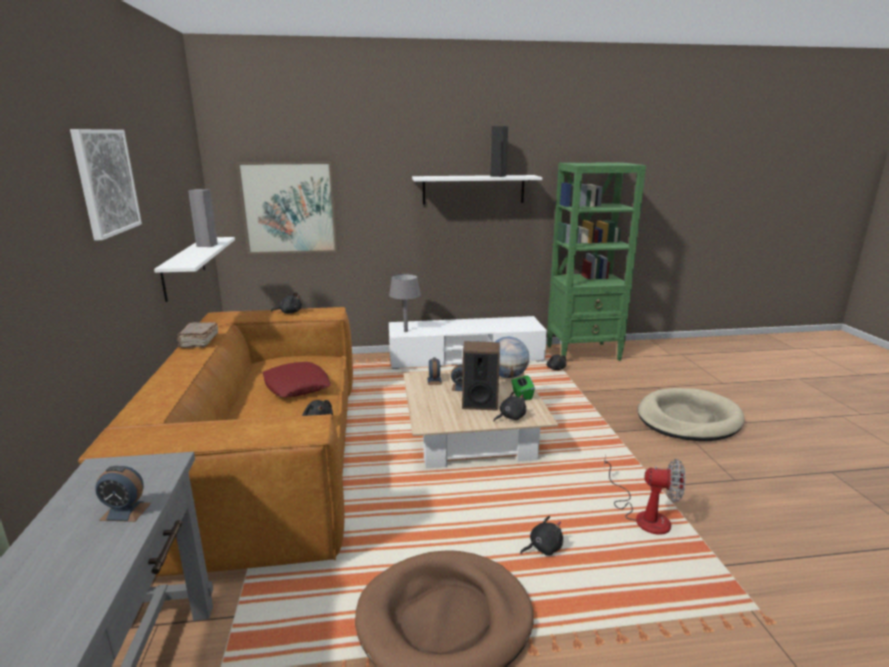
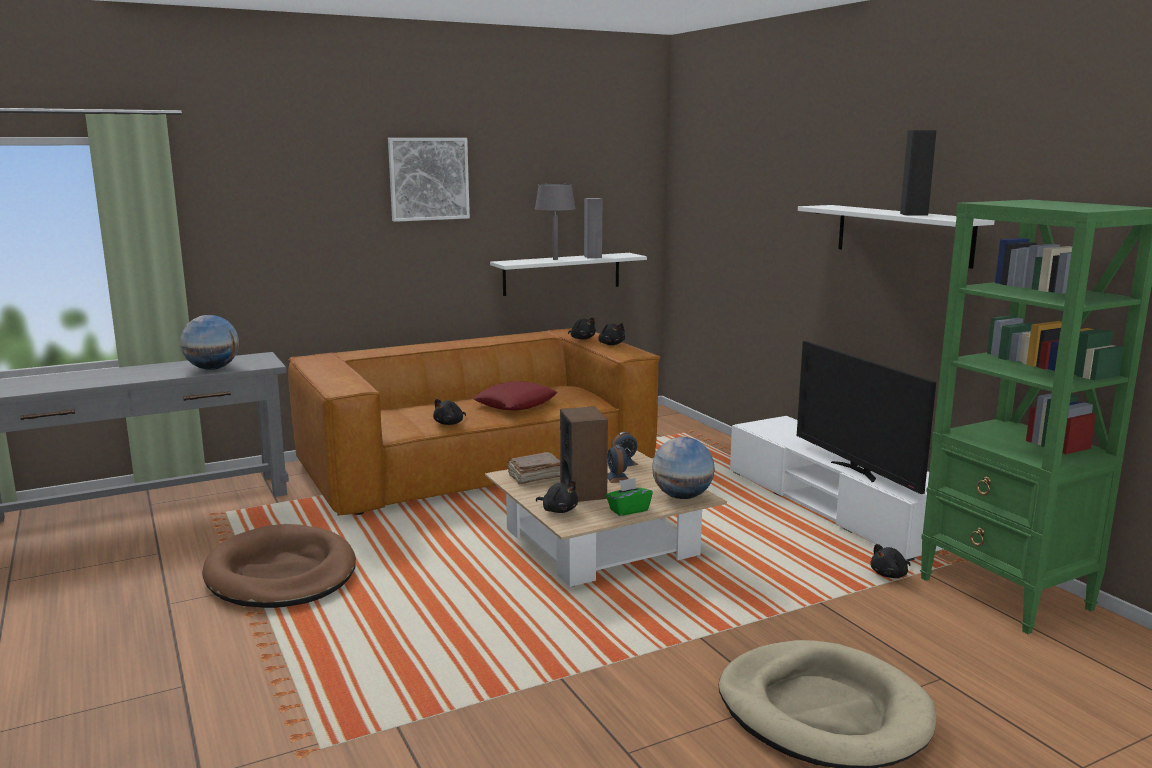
camera: 70 degrees right, 5 degrees down
(125, 511) = (212, 369): alarm clock -> globe
(198, 342) = (501, 338): brown book -> brown book (534, 477)
(289, 208) = (718, 233): picture -> none
(406, 331) = (764, 427): grey table lamp -> grey table lamp (555, 259)
(496, 329) = (857, 471): none -> television
(543, 548) = (392, 607): black plush toy -> black plush toy (582, 338)
(644, 515) = (482, 667): fan -> none

